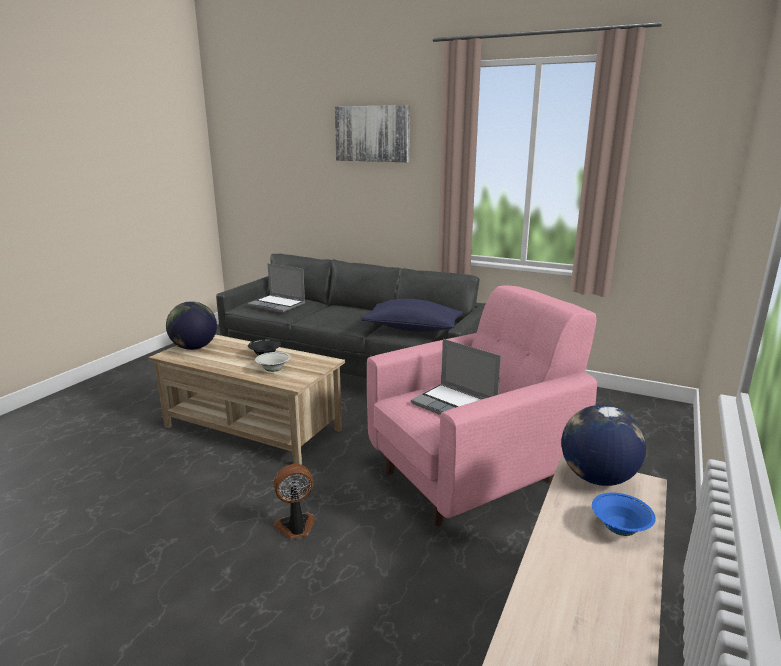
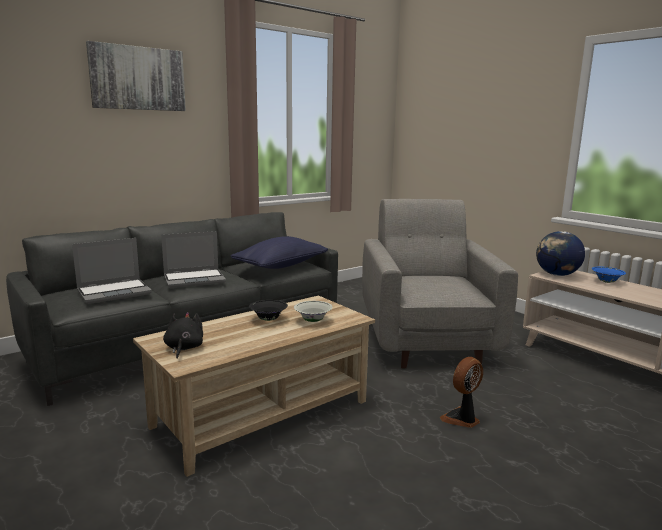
camera: 65 degrees left, 5 degrees down
(194, 347) = (183, 348): globe -> black plush toy
(296, 527) = (462, 419): fan -> fan turned 45 degrees clockwise
(455, 405) = (439, 284): laptop -> laptop (195, 279)
(474, 475) = (426, 341): pink armchair -> grey armchair

